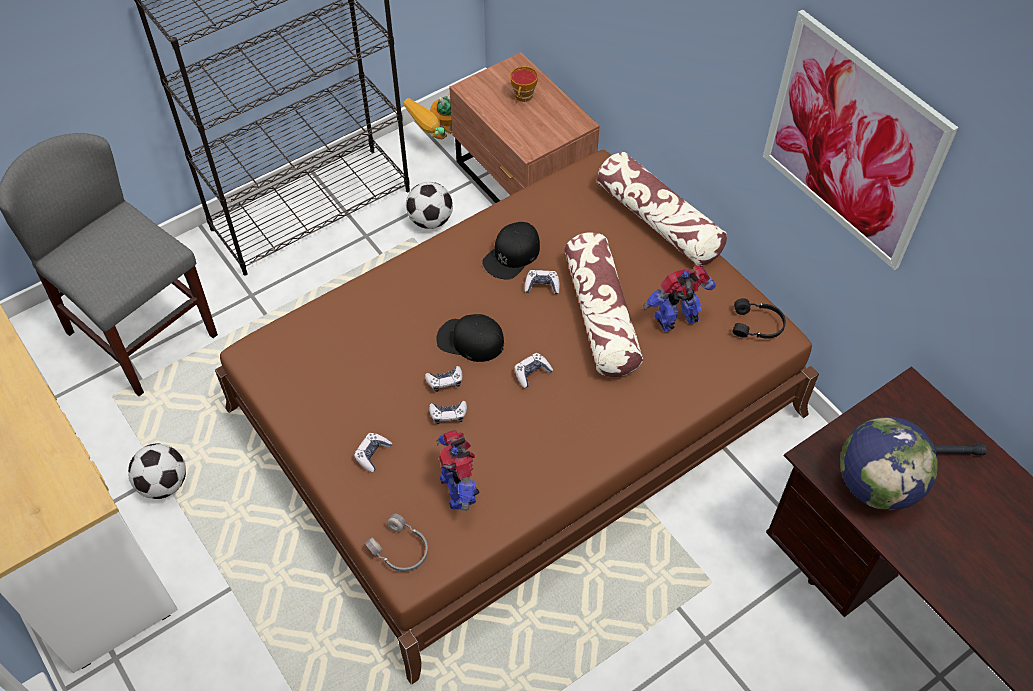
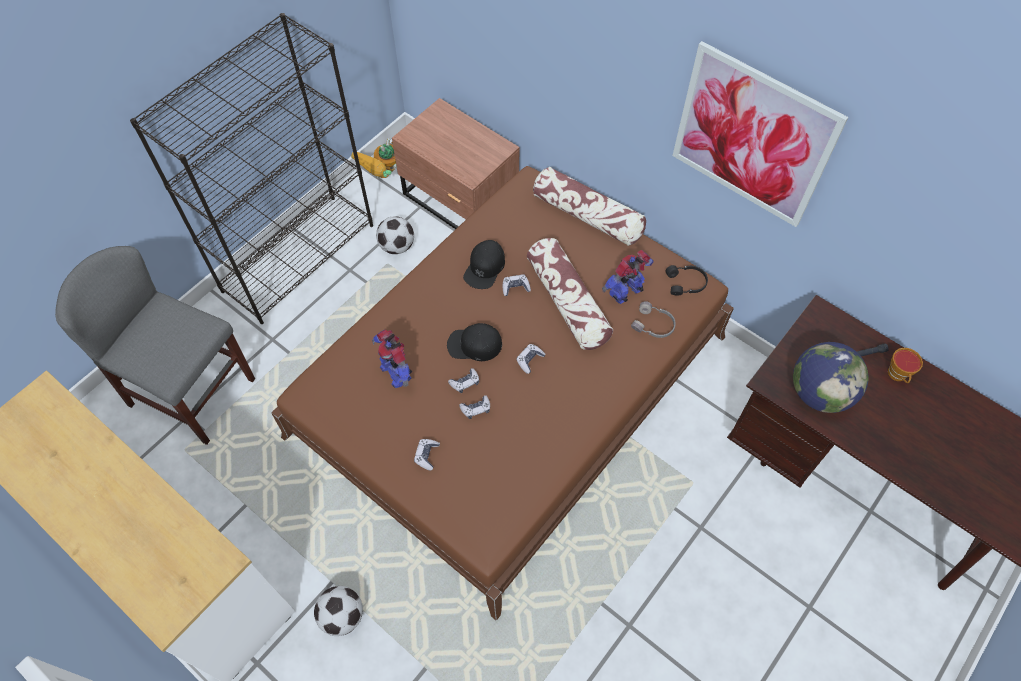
camera: 15 degrees left, 5 degrees up
(163, 484) = (250, 512): football -> football (342, 616)
(400, 550) = (473, 527): grey headphones -> grey headphones (653, 325)
(459, 488) = (502, 466): toy robot -> toy robot (396, 372)
(523, 97) = (453, 135): cup -> cup (898, 375)

